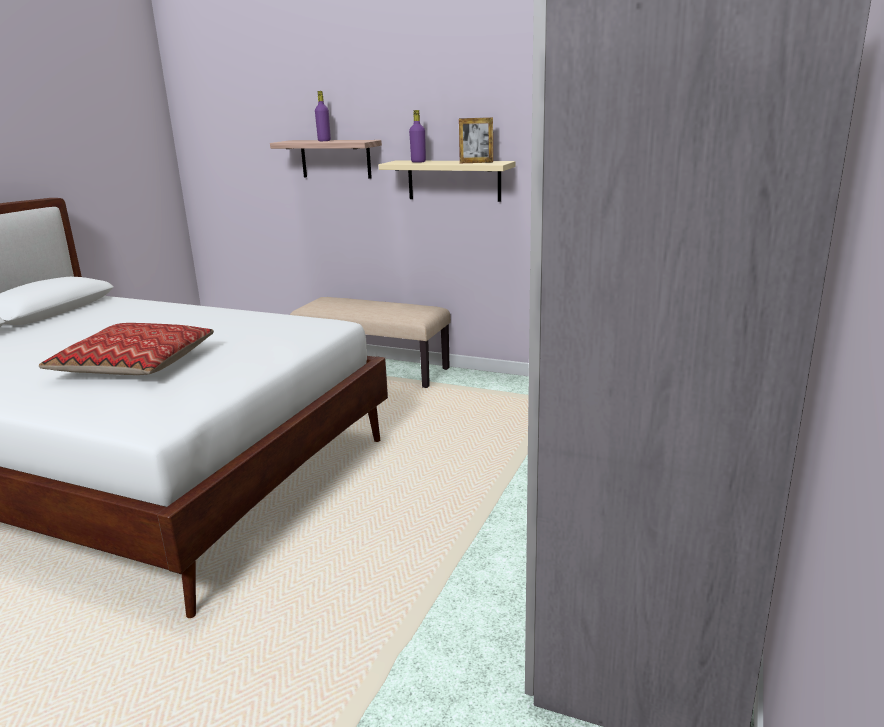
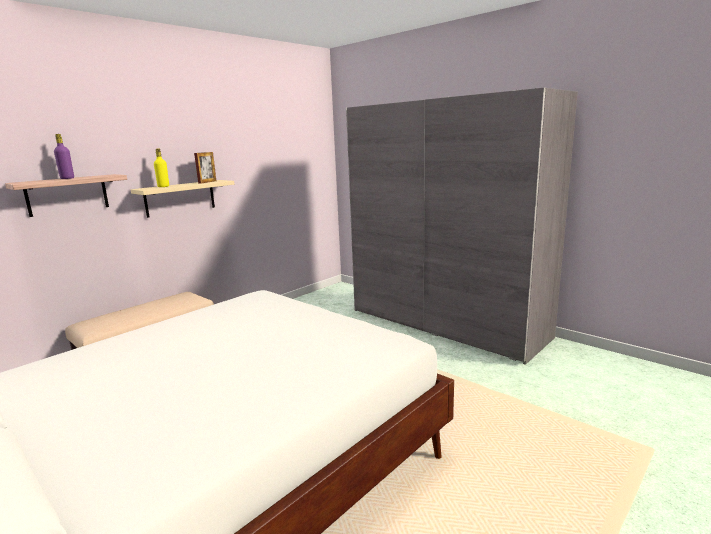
camera: 70 degrees left, 5 degrees down
(134, 364) = (265, 354): pillow -> none
(418, 162) = (163, 186): purple bottle -> yellow bottle

